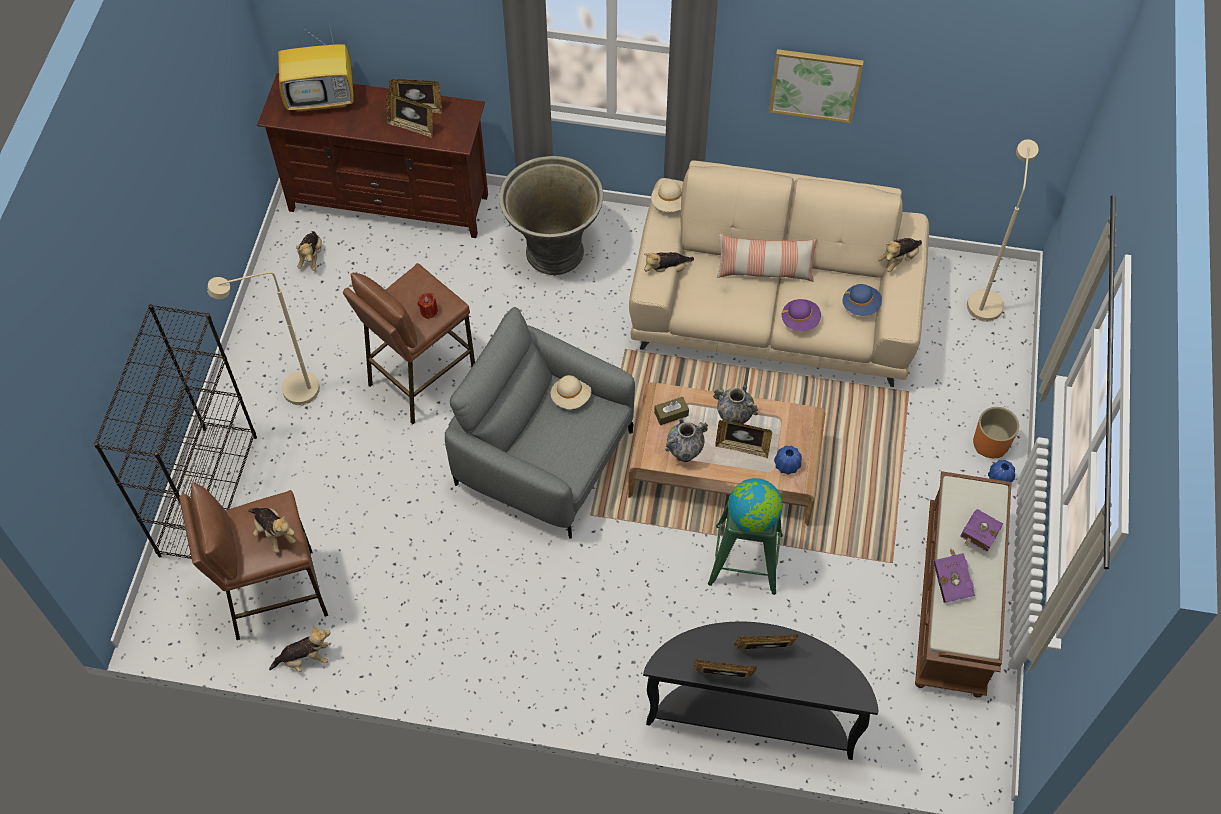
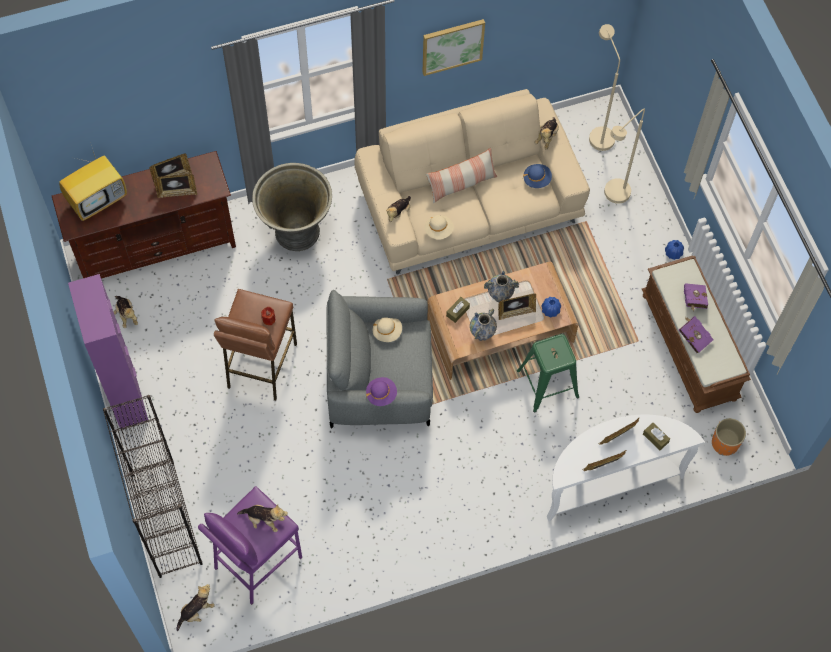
camera: 30 degrees left, 5 degrees up
(254, 343) = (126, 397): none -> purple cabinet
(274, 595) = (257, 562): brown stool -> purple stool
(290, 393) = (177, 420): beige floor lamp -> beige floor lamp (613, 197)
(305, 659) = (305, 593): plush toy -> plush toy (196, 611)
(670, 203) = (375, 165): beige hat -> beige hat (439, 230)
(752, 715) = (609, 481): black console table -> white console table
(753, 518) = (556, 356): globe -> none
(800, 320) = (504, 208): purple hat -> purple hat (381, 394)
(814, 676) = (655, 438): none -> brown tissue box
(990, 444) = (655, 232): orange planter -> orange planter (725, 443)

